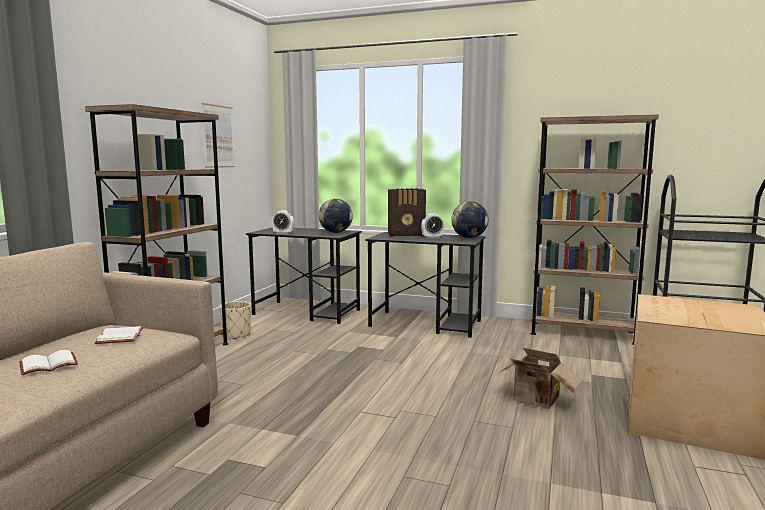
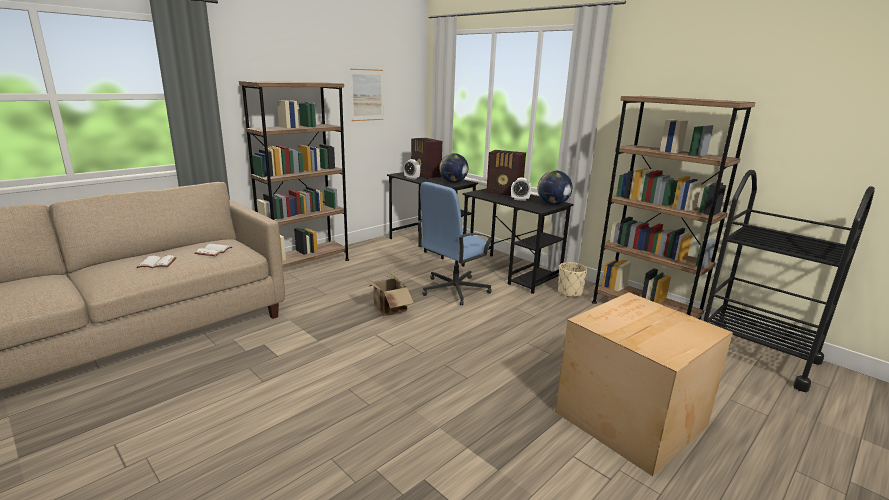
camera: 25 degrees right, 10 degrees up
(236, 335) = (361, 253): beige planter -> beige planter (569, 292)
(293, 230) = (425, 175): none -> radio
(389, 349) = (454, 290): none -> blue office chair
(536, 402) = (513, 363): cardboard box -> cardboard box (388, 310)

